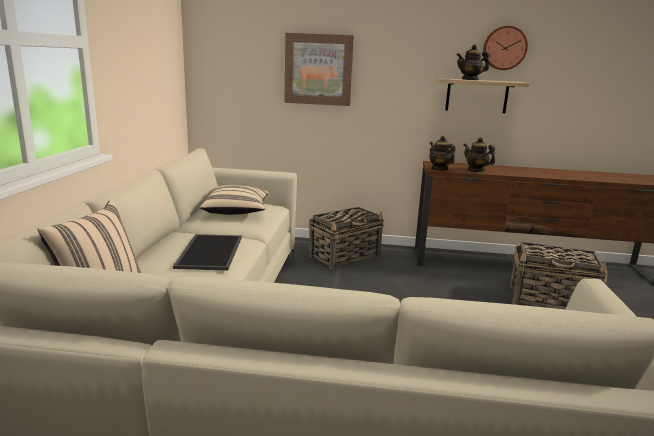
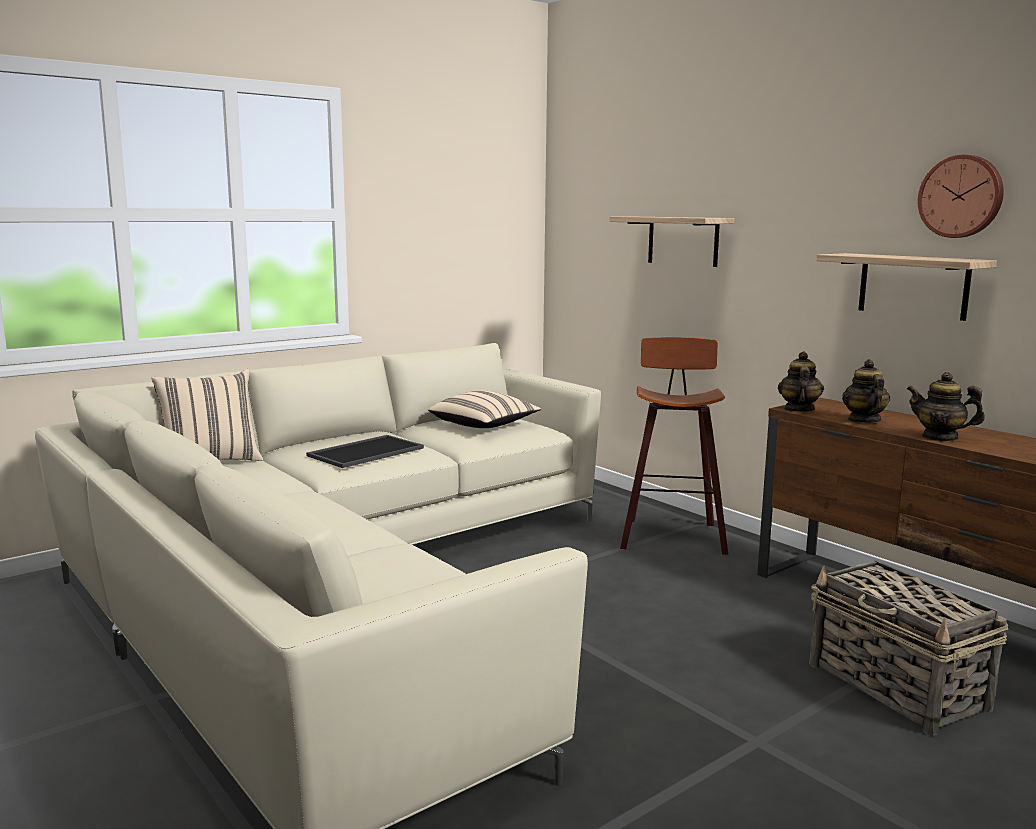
camera: 45 degrees right, 5 degrees down
(318, 69) = (683, 241): picture -> shelf
(345, 256) = (671, 535): basket -> stool
(470, 79) = (880, 255): teapot -> teapot (940, 437)

